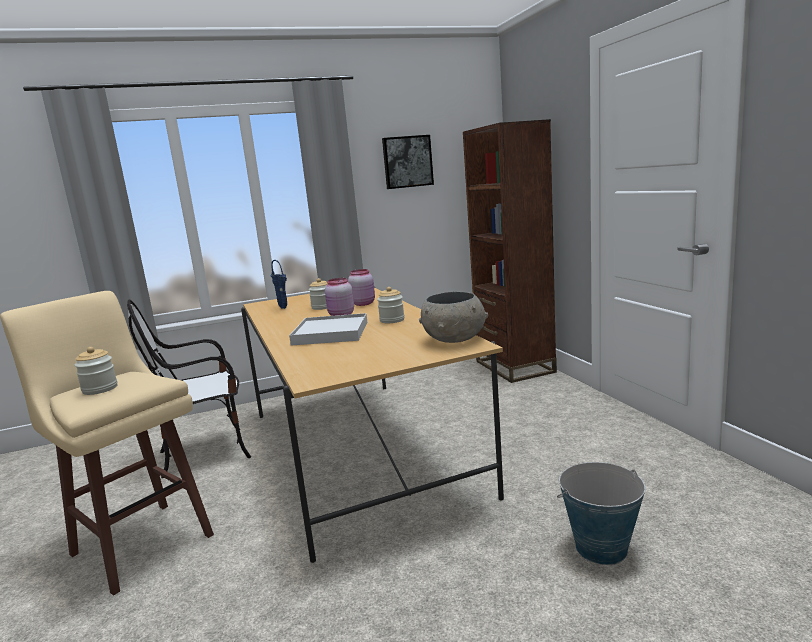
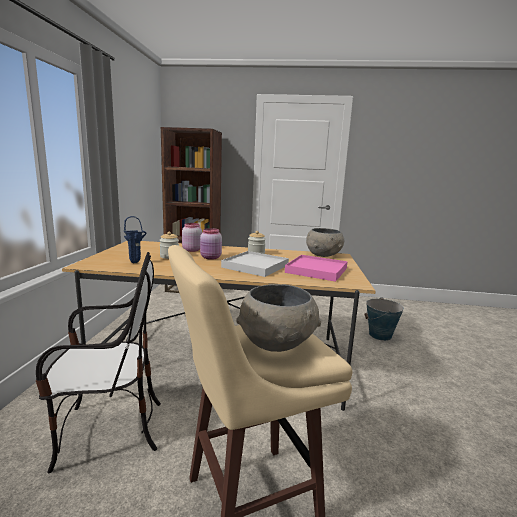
camera: 65 degrees left, 0 degrees up
(100, 389) = (276, 343): jar -> grey bowl
(206, 452) = (109, 431): chair -> chair turned 105 degrees counterclockwise
(353, 354) = (316, 270): none -> pink tray
(407, 162) = (128, 141): picture -> none

